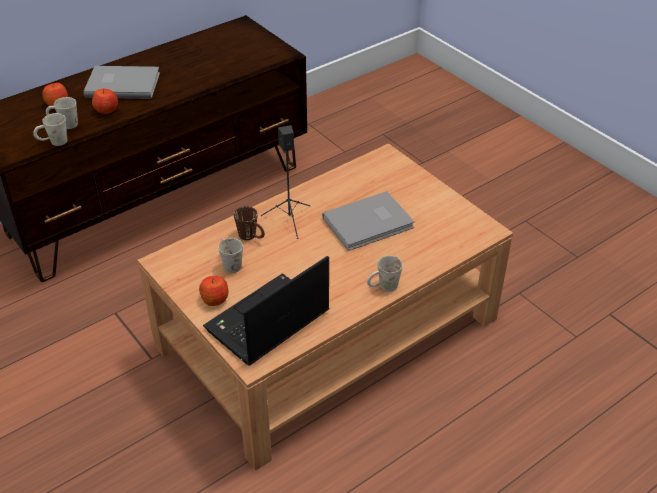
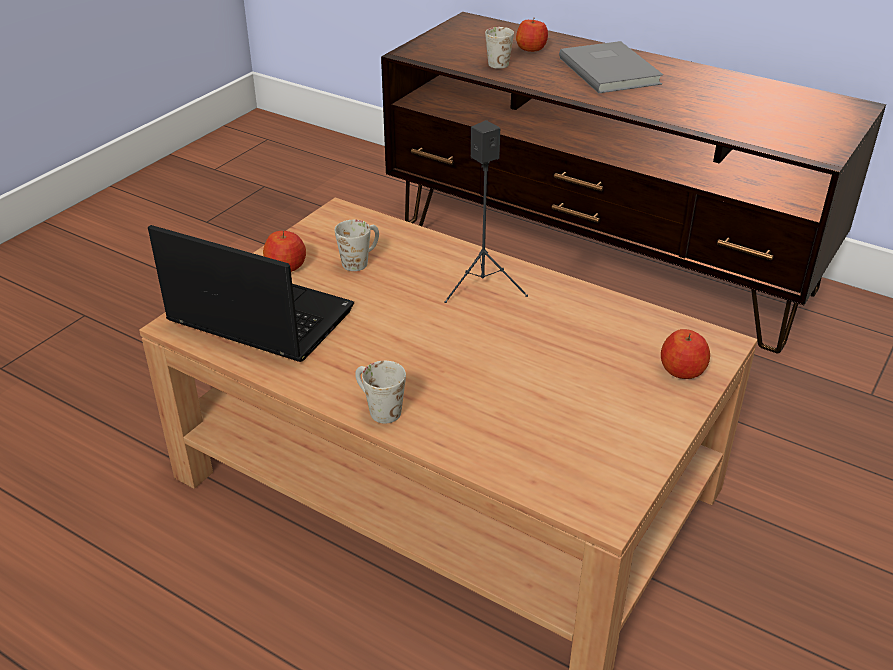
camera: 70 degrees right, 5 degrees down
(53, 142) = (456, 65): white mug -> none
(107, 110) = (547, 75): apple -> apple (682, 371)
(251, 237) = (424, 264): brown mug -> none
(370, 224) = (524, 363): grey book -> none

